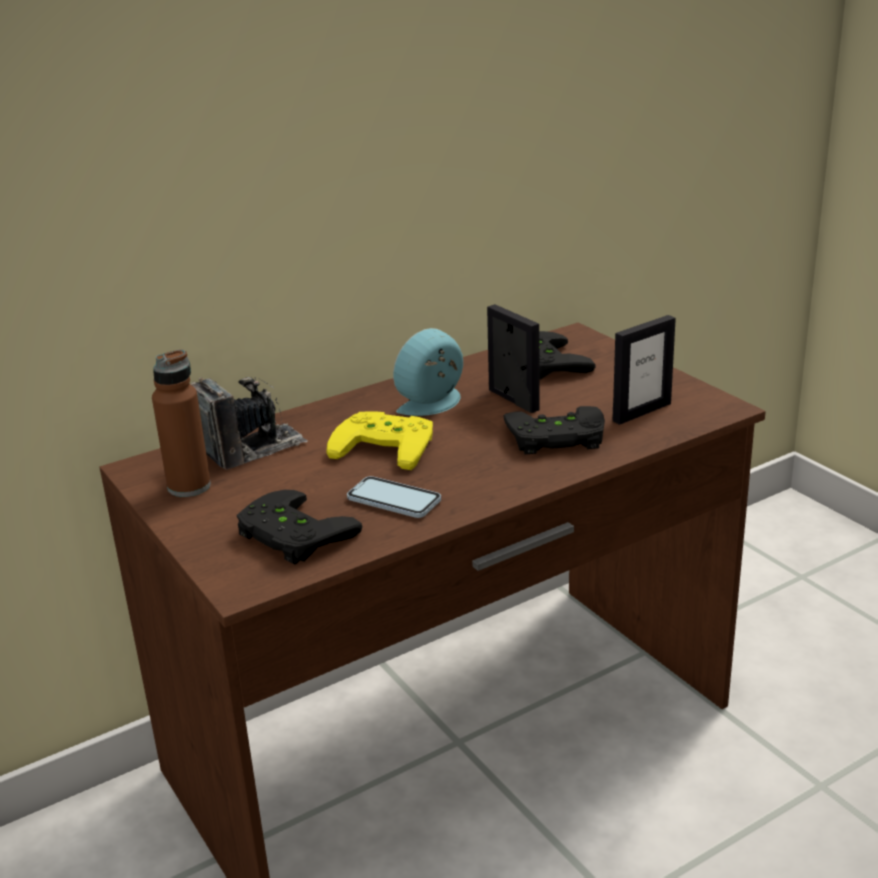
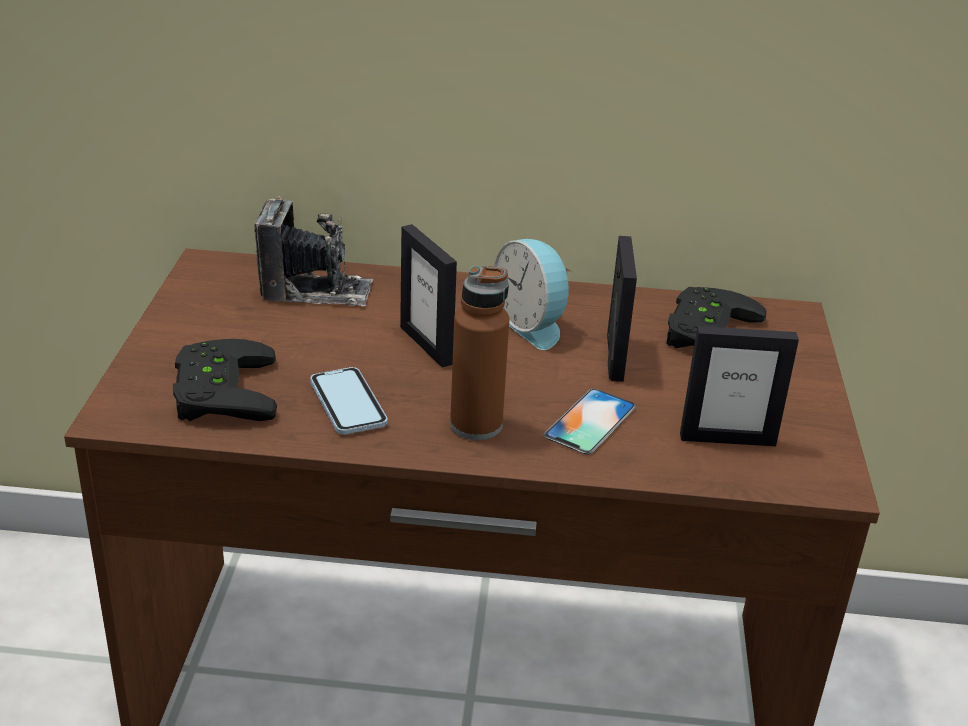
camera: 35 degrees right, 5 degrees up
(189, 486) = (216, 301): brown bottle -> brown bottle (476, 425)
(387, 445) = (426, 345): yellow game controller -> picture frame
(434, 404) = (532, 324): alarm clock -> alarm clock turned 120 degrees counterclockwise
(556, 439) = (590, 422): black game controller -> phone

